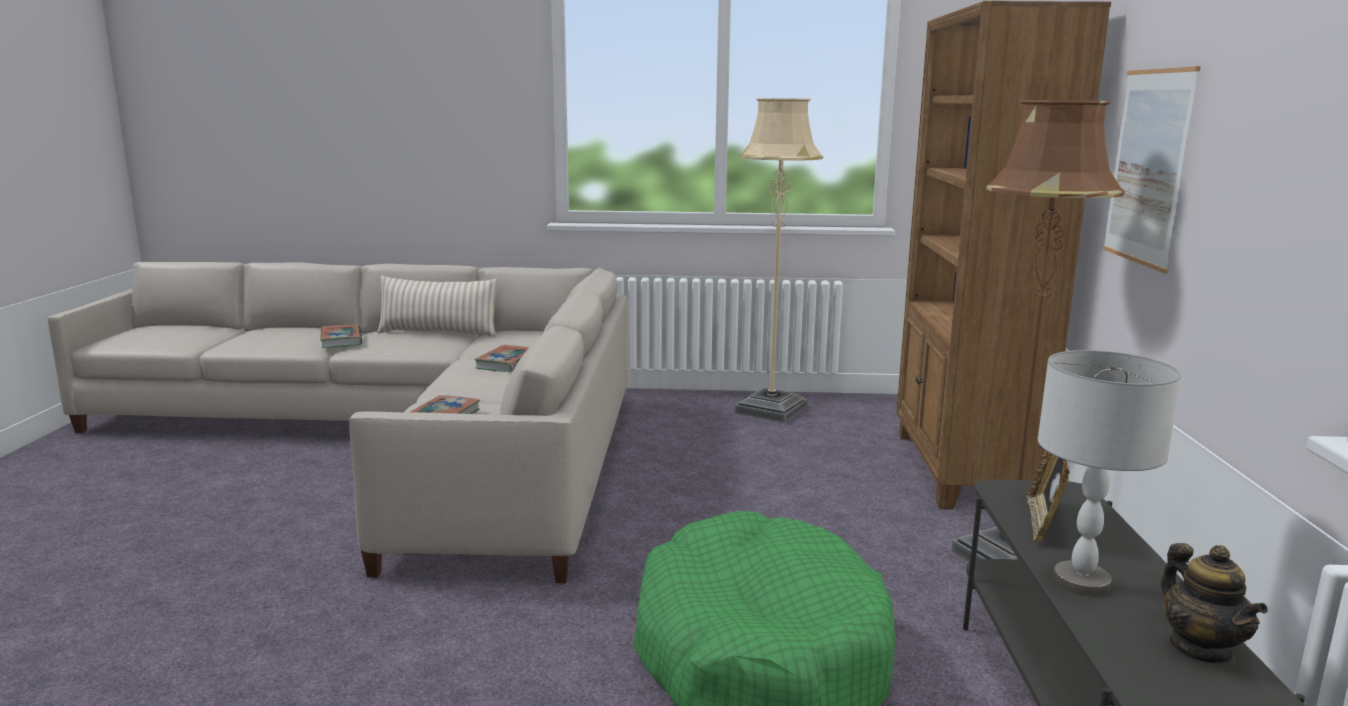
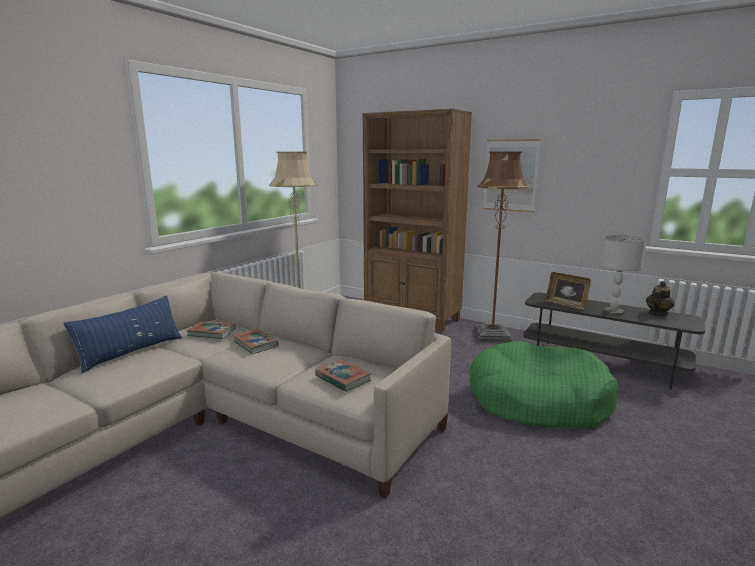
camera: 60 degrees left, 0 degrees up
(341, 340) = (74, 389): book -> book (212, 333)
(438, 332) = (131, 352): beige pillow -> blue pillow
(1201, 649) = (657, 314): teapot -> teapot turned 60 degrees counterclockwise

